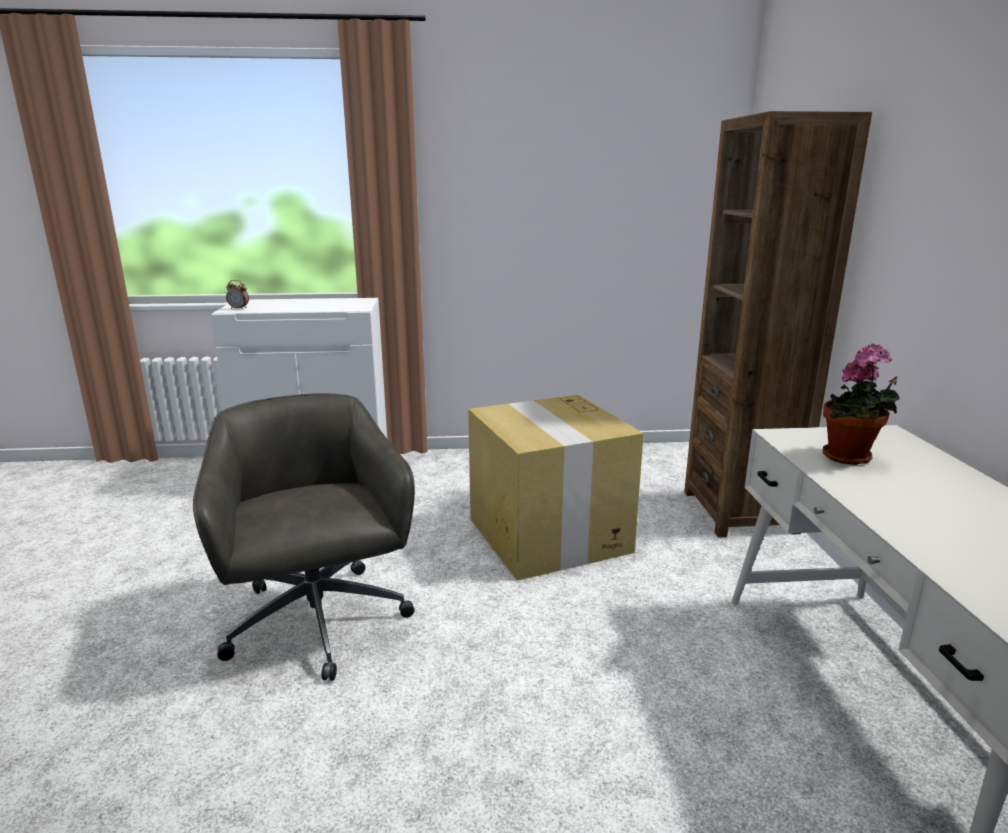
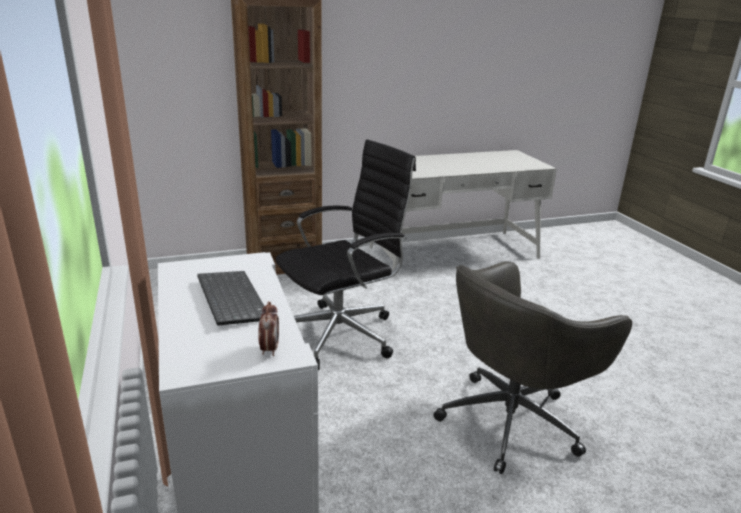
camera: 105 degrees left, 5 degrees up
(307, 305) = (229, 299): none -> keyboard
(549, 536) = (342, 334): cardboard box -> black office chair
(850, 458) = (425, 168): potted plant -> none

